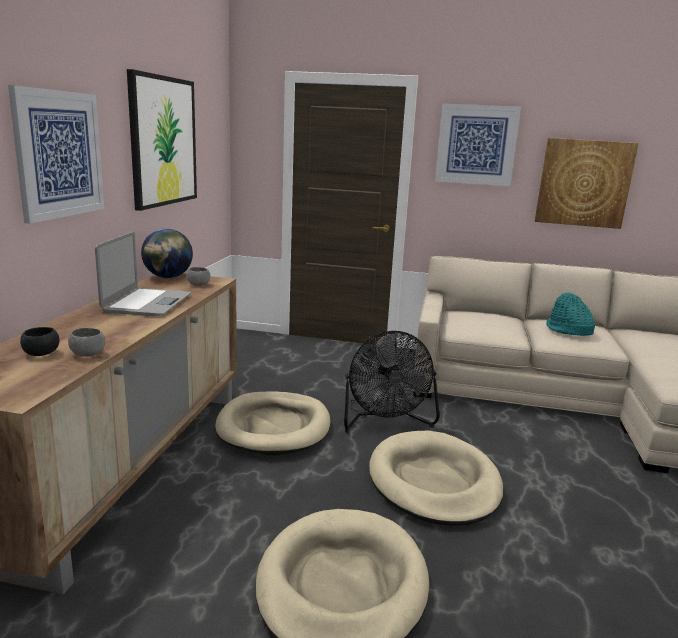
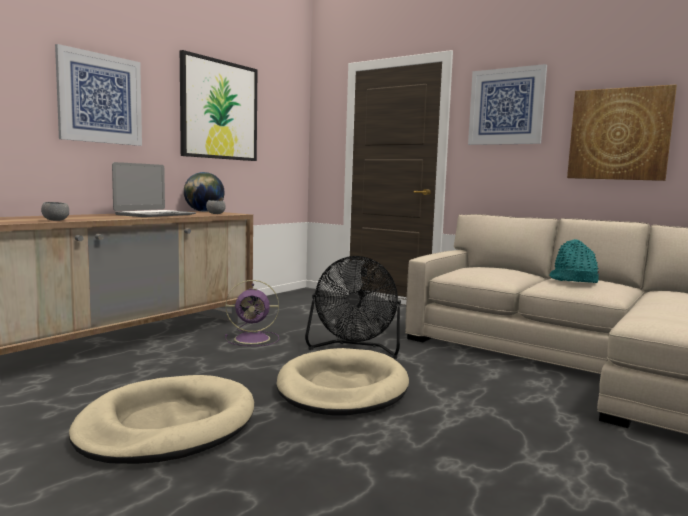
camera: 25 degrees right, 10 degrees down
(41, 354) = (30, 218): black bowl -> none
(274, 427) = (254, 339): beige dog bed -> purple fan

